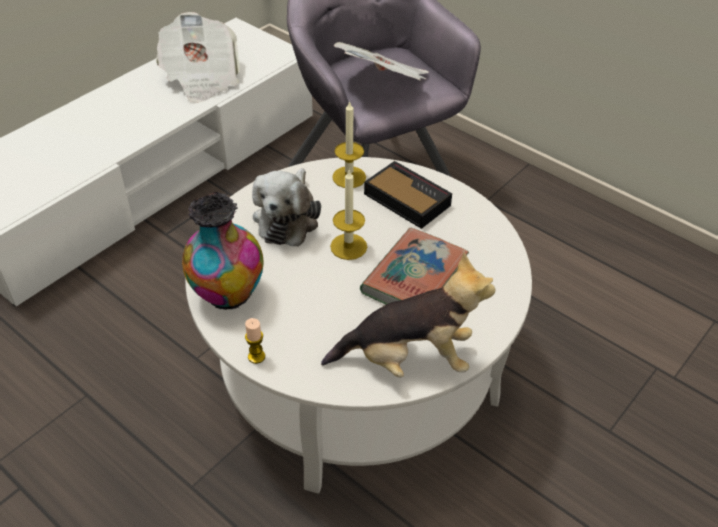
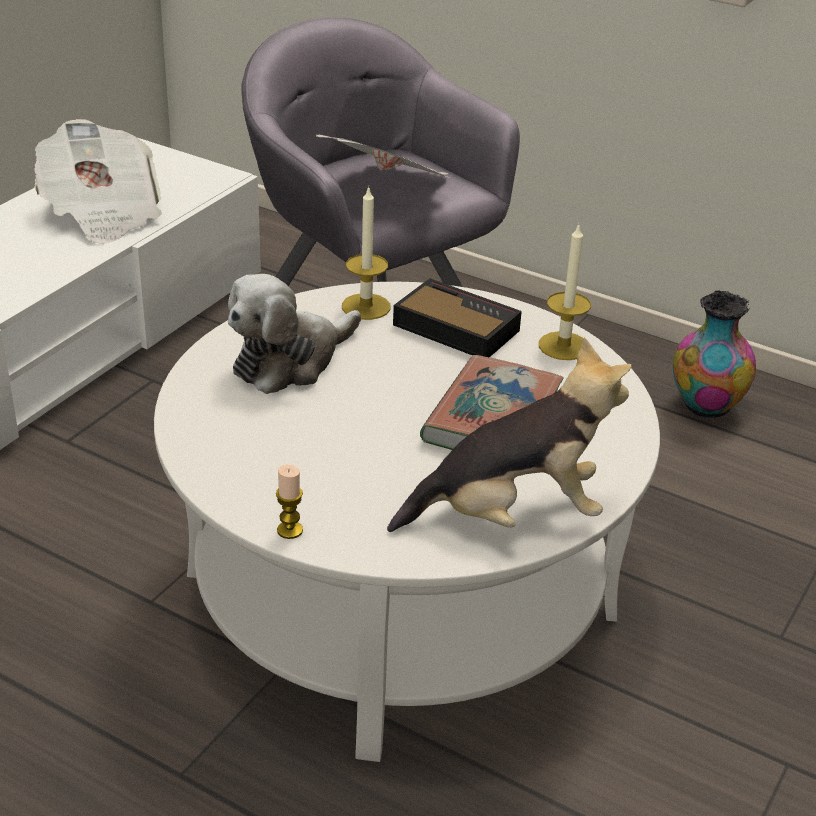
camera: 10 degrees left, 10 degrees down
(227, 295) = (226, 459): vase -> vase (705, 406)
(287, 218) = (290, 361): plush toy -> plush toy turned 45 degrees clockwise
(348, 246) = (388, 388): candle -> candle (563, 346)

